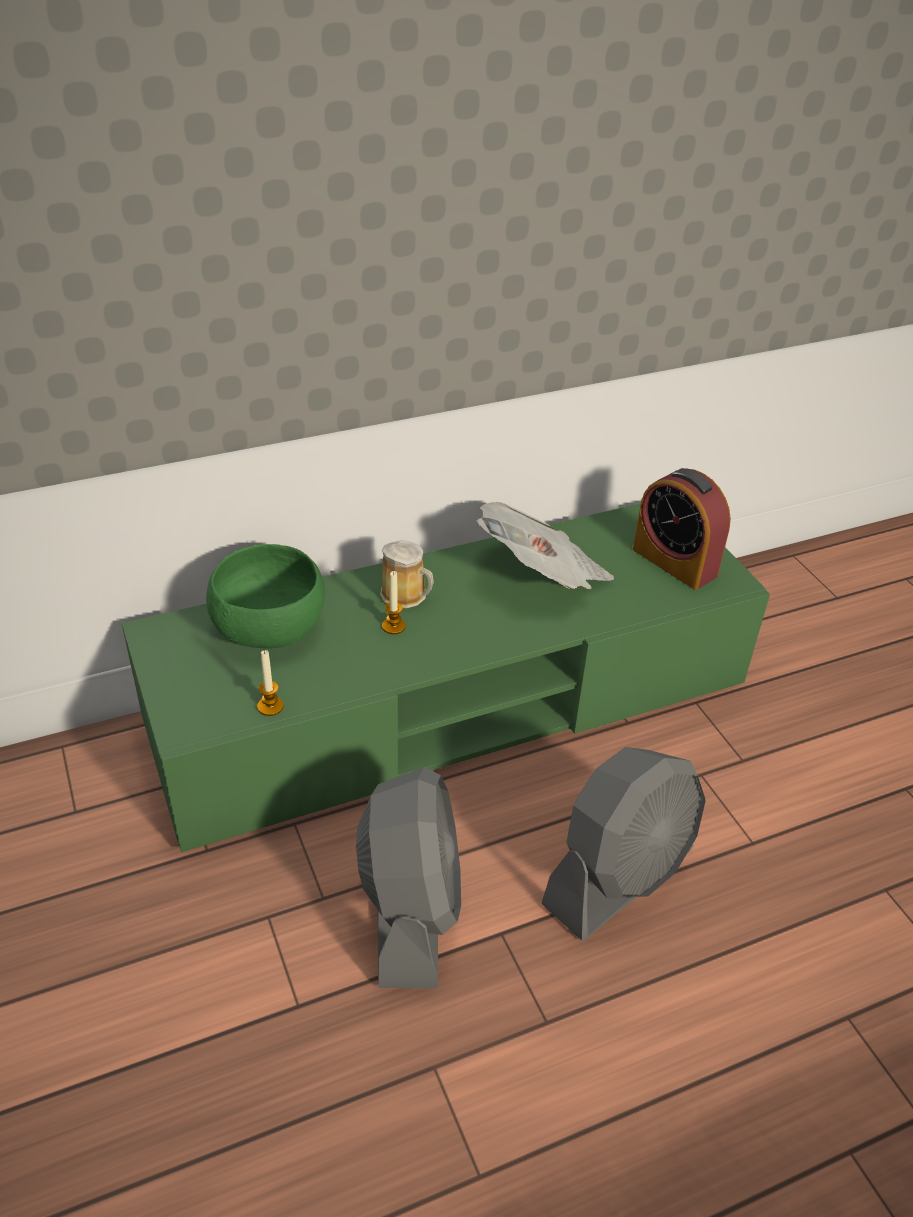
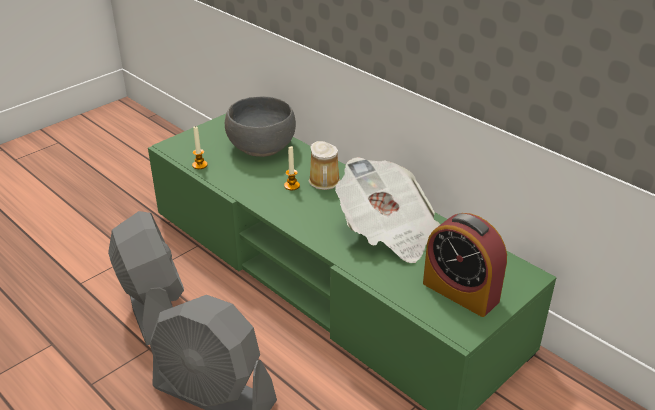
camera: 70 degrees right, 5 degrees down
(268, 629) = (261, 147): green bowl -> grey bowl
(410, 910) = (153, 306): grey fan -> grey fan turned 90 degrees counterclockwise
(674, 562) = (460, 292): alarm clock -> alarm clock turned 75 degrees counterclockwise

